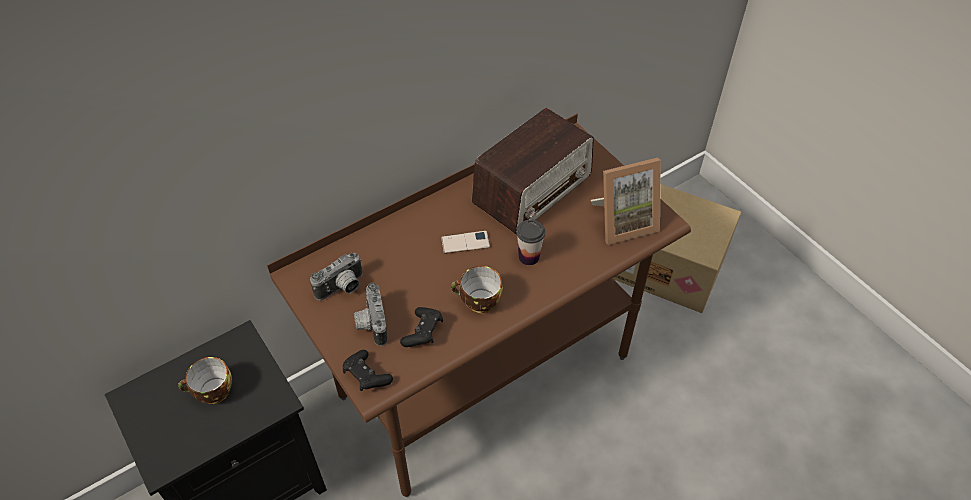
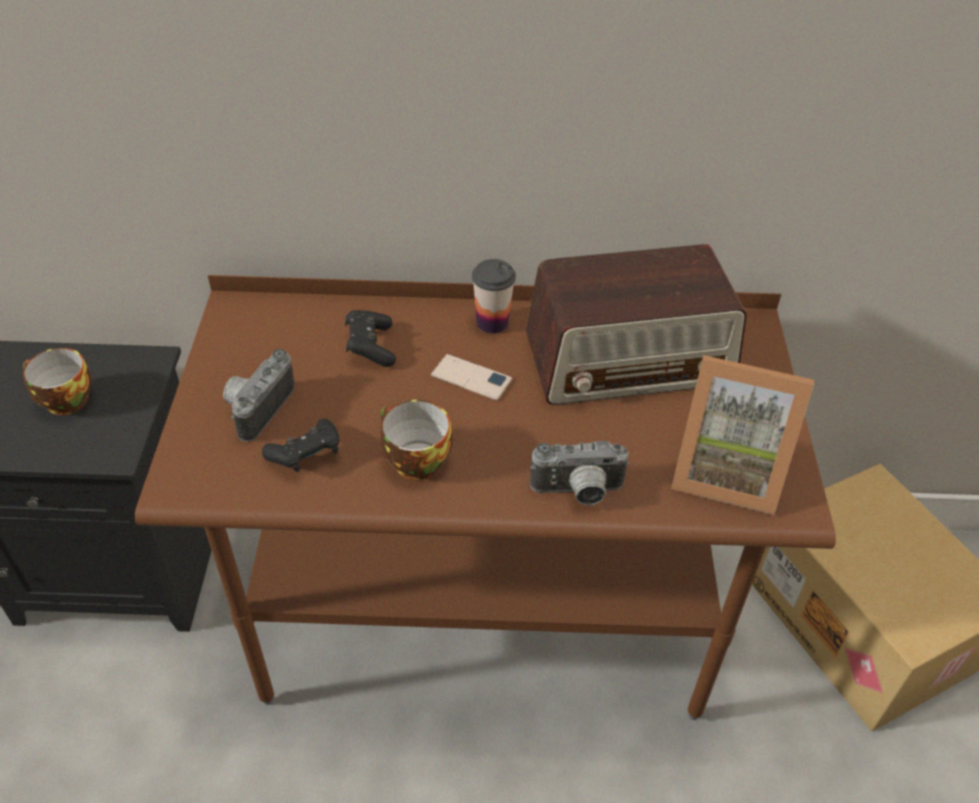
camera: 35 degrees right, 5 degrees down
(342, 289) = (269, 350): camera -> camera (578, 493)
(366, 376) = (187, 466): black game controller -> black game controller (370, 347)
(529, 257) = (539, 442): cup -> cup (492, 322)

